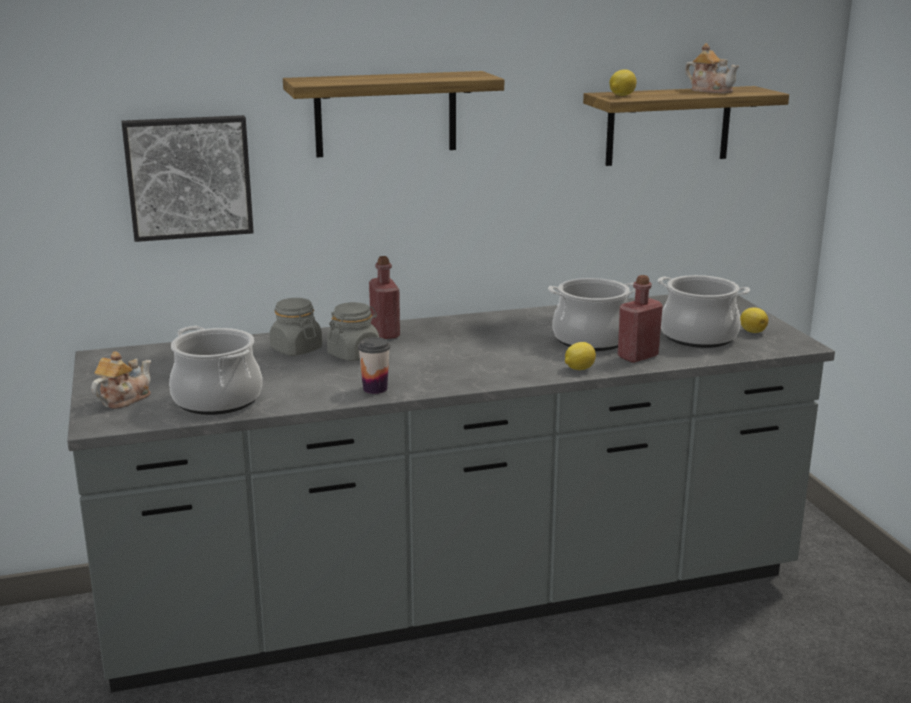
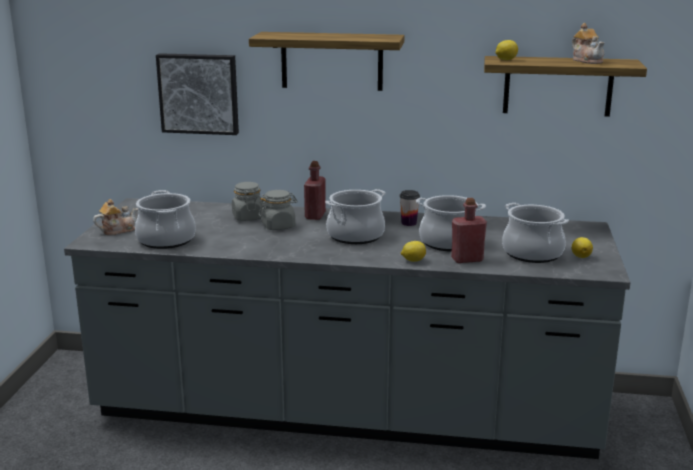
camera: 25 degrees right, 0 degrees up
(375, 389) = (264, 250): cup -> cup (409, 223)
(469, 350) = (355, 235): none -> cooking pot

